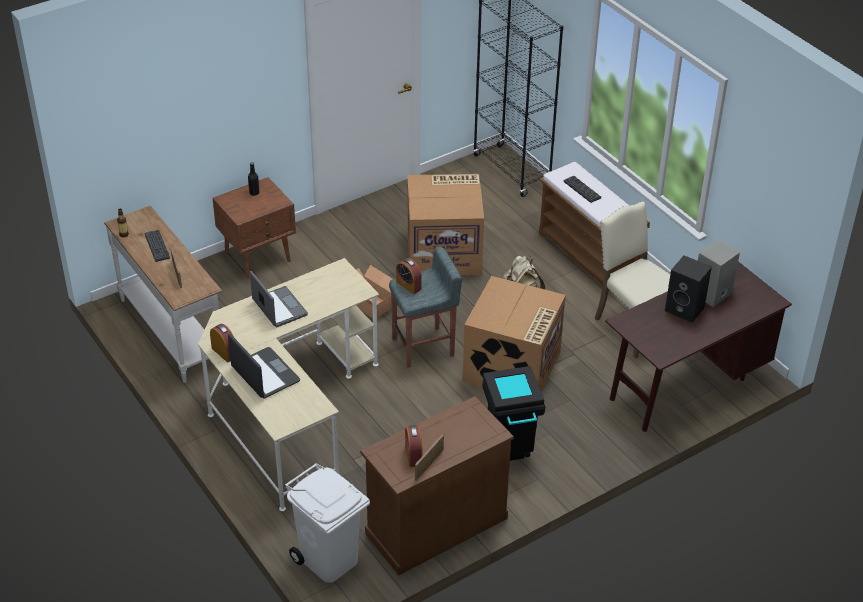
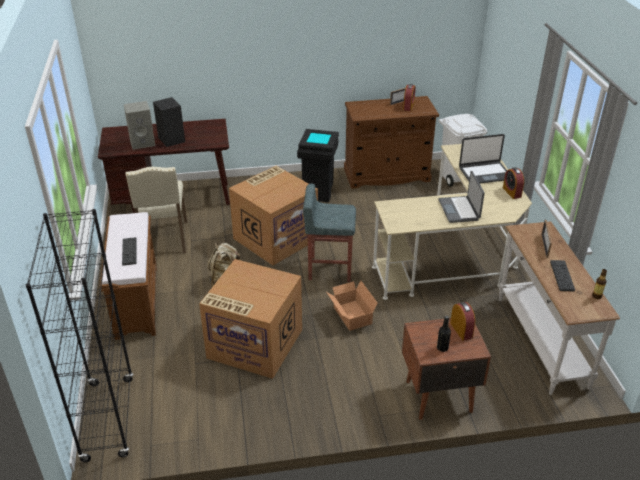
camera: 155 degrees left, 5 degrees down
(264, 374) = (484, 173): laptop -> laptop turned 90 degrees counterclockwise
(408, 285) = (341, 219): alarm clock -> alarm clock (461, 330)

